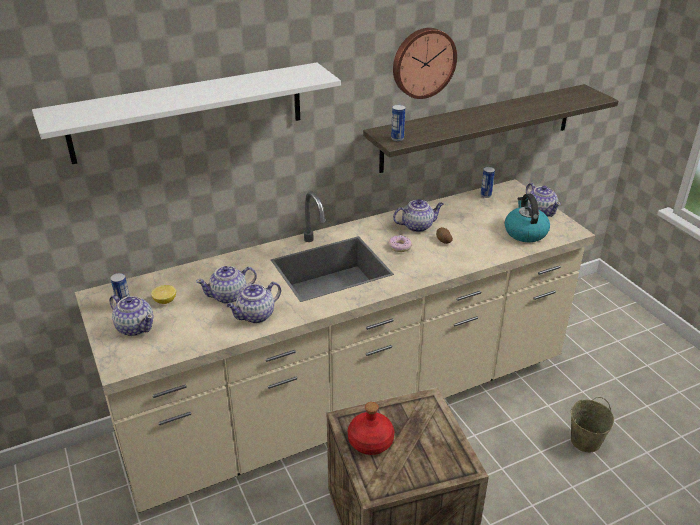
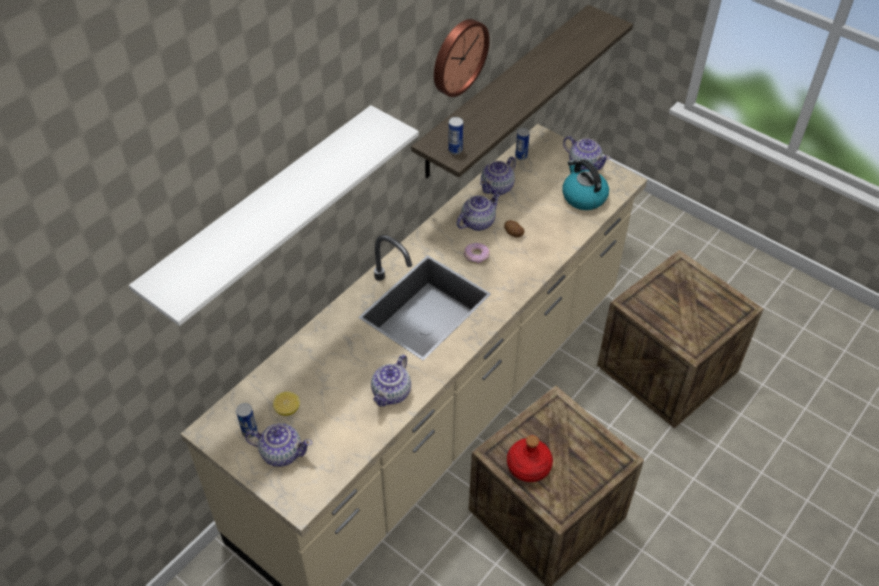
camera: 25 degrees left, 15 degrees up
(229, 296) = (348, 379): teapot -> teapot (497, 187)
(585, 440) = (667, 368): beige bucket -> crate

